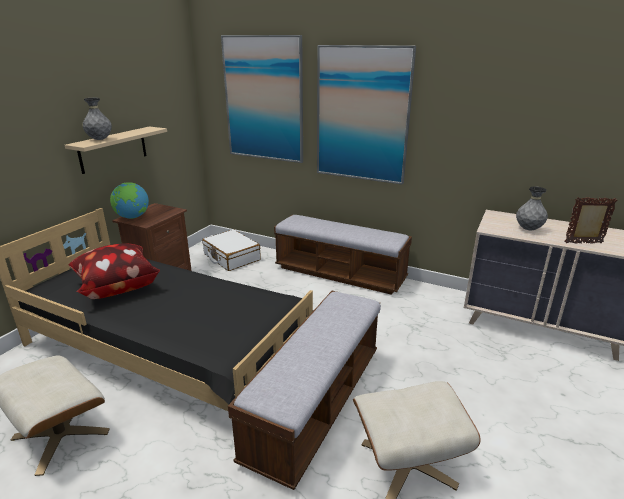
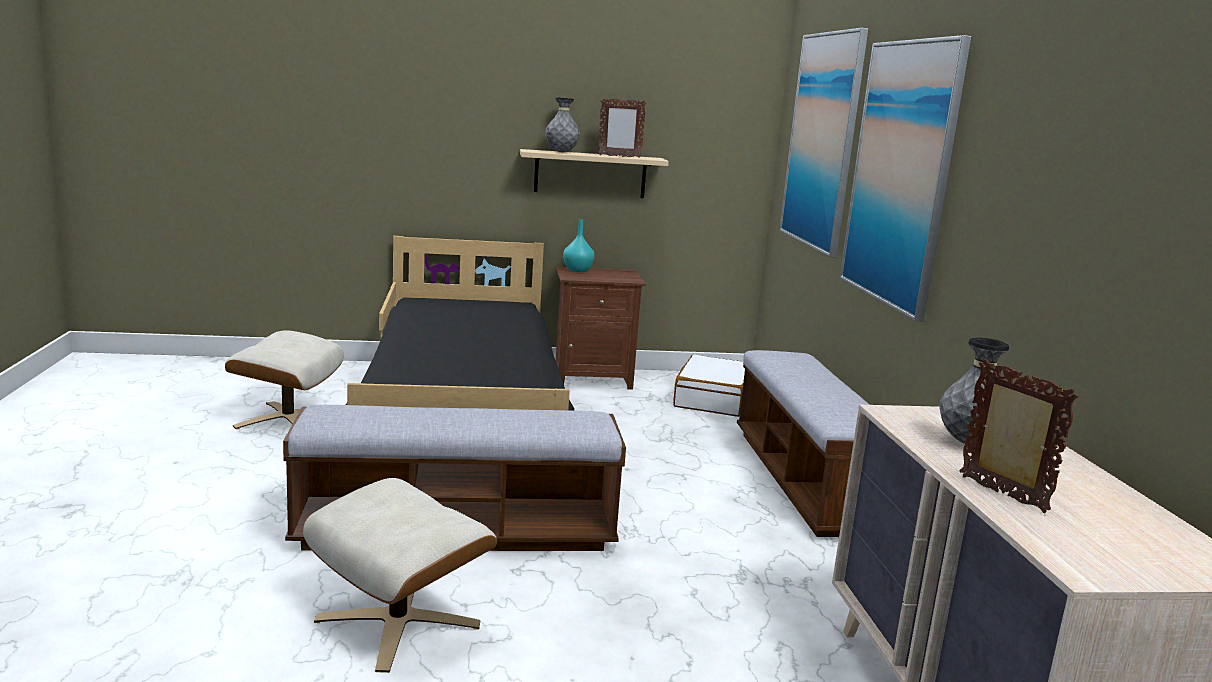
camera: 55 degrees right, 10 degrees down
(116, 287) = (458, 320): pillow -> none
(132, 217) = (577, 270): globe -> turquoise vase
(137, 133) = (619, 156): none -> picture frame

